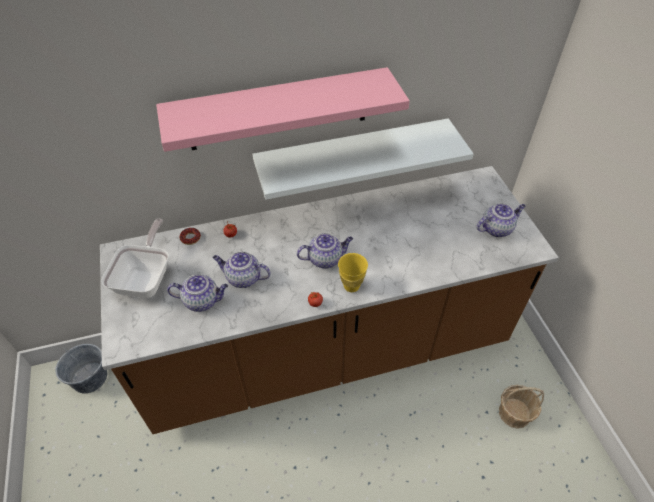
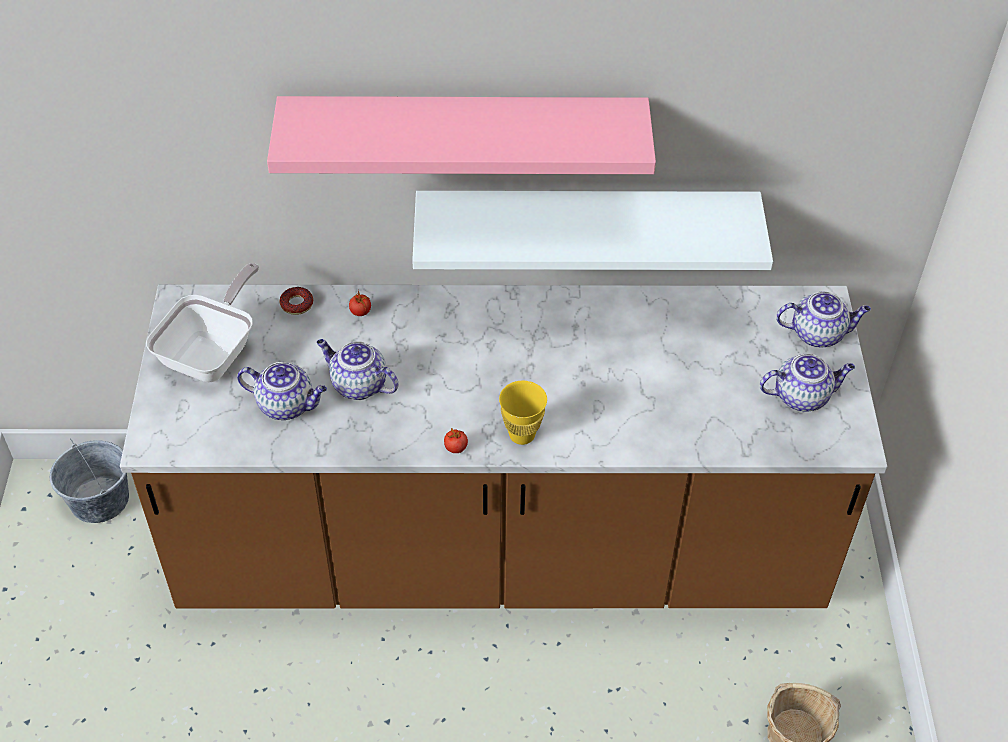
camera: 15 degrees right, 0 degrees up
(325, 259) = (496, 383): teapot -> teapot (818, 333)

